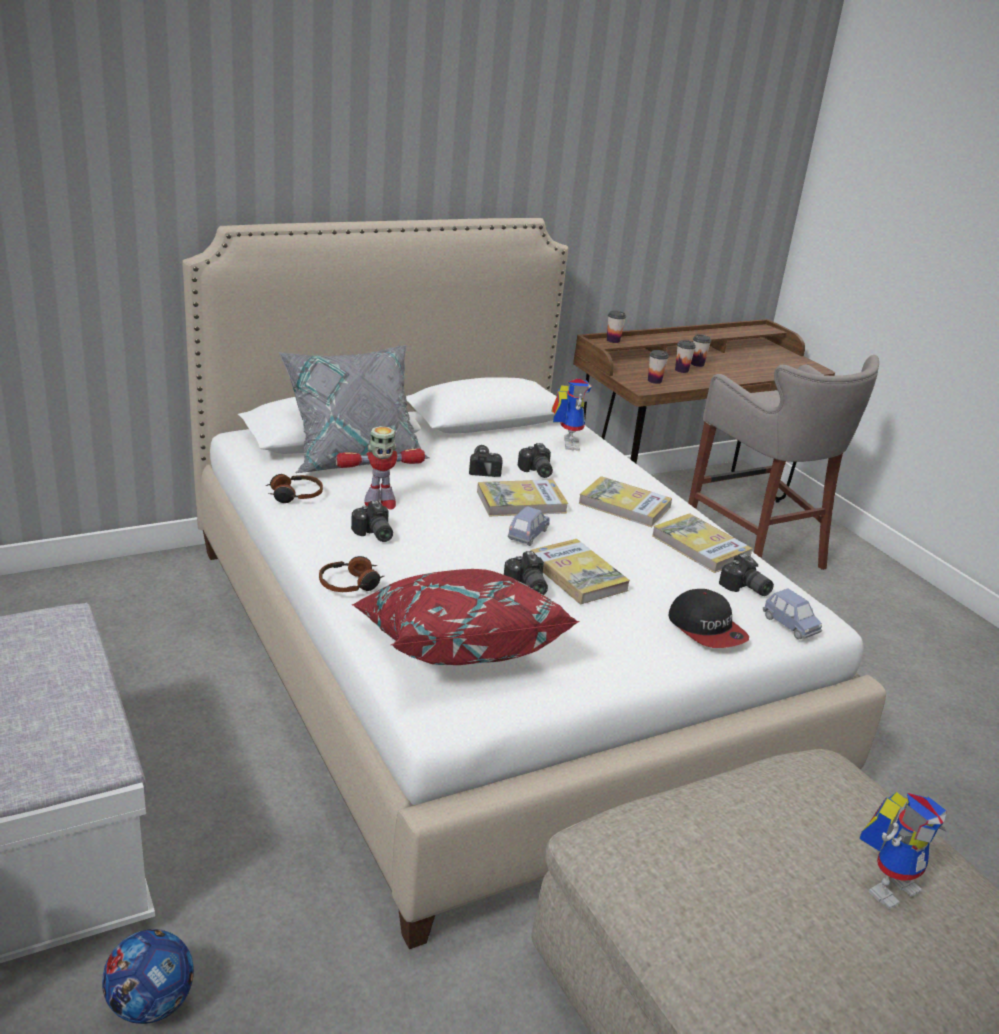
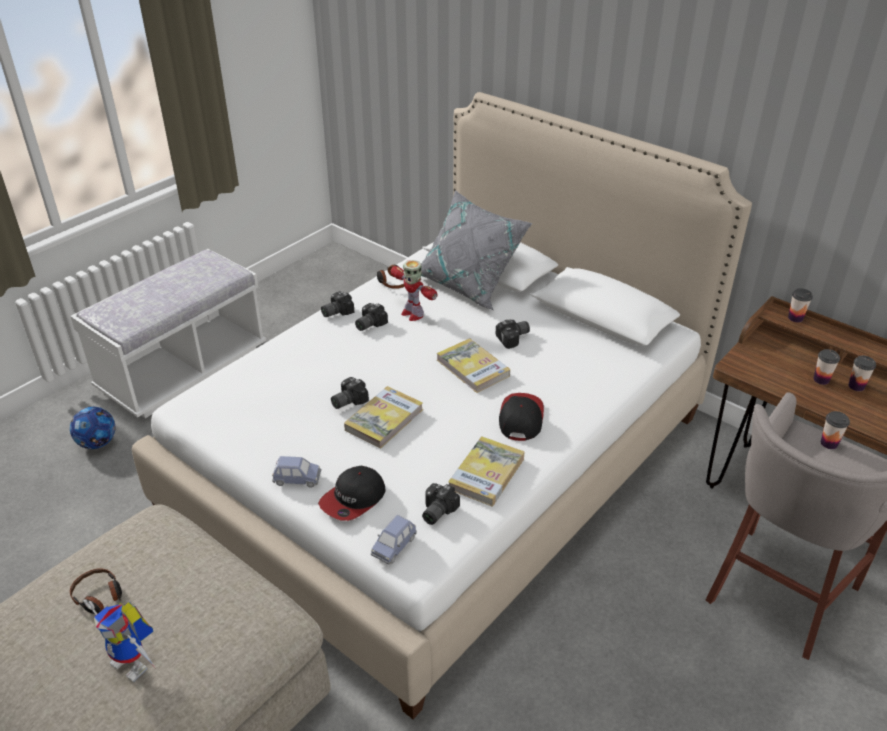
camera: 70 degrees right, 10 degrees up
(350, 584) = (301, 335): headphones -> headphones (99, 596)
(456, 646) = (255, 392): red pillow -> none
(528, 535) = (424, 383): blue toy car -> blue toy car (297, 479)
(535, 471) = (534, 362): camera -> camera (335, 311)
(566, 443) = (606, 363): toy robot -> none
(624, 505) = (520, 418): book -> cap
(654, 381) = (764, 369): cup -> cup (829, 443)

